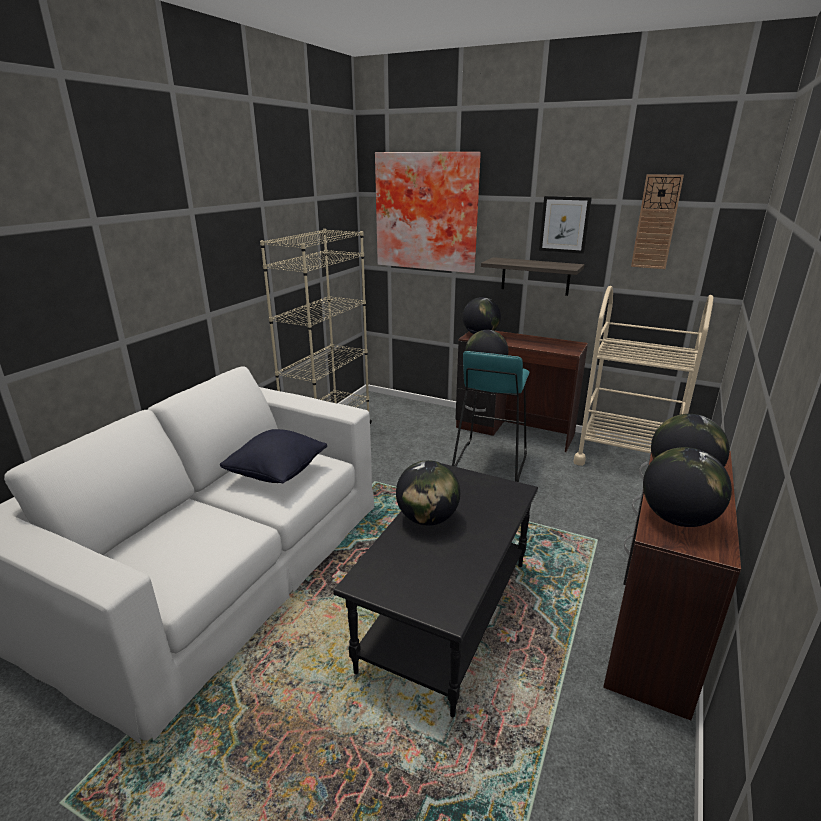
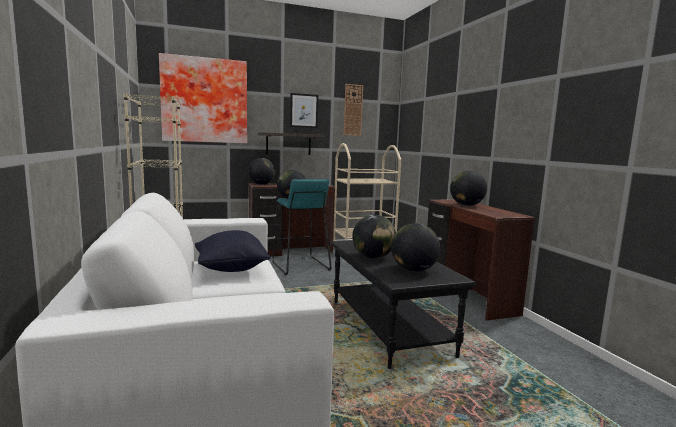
camera: 45 degrees left, 15 degrees down
(677, 519) = (492, 212): globe -> globe (413, 270)

